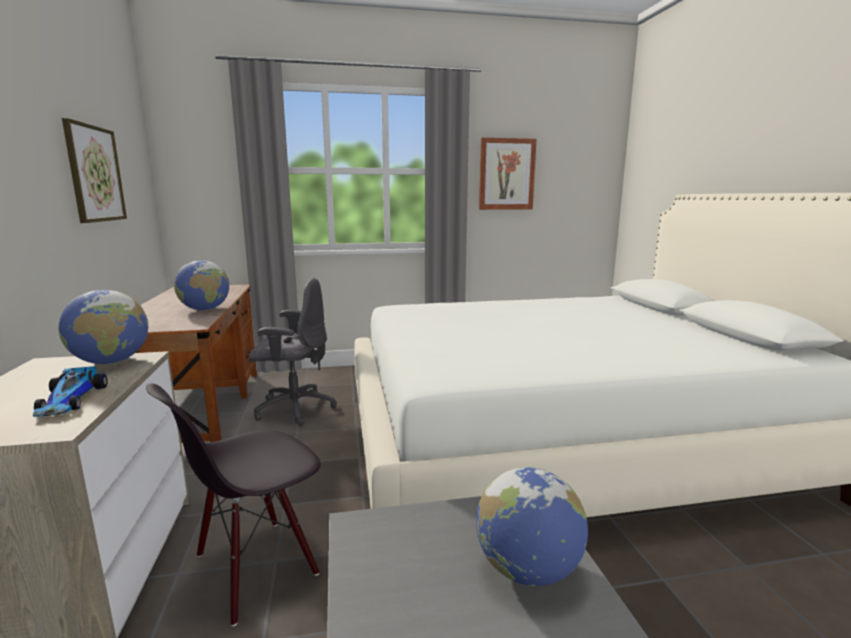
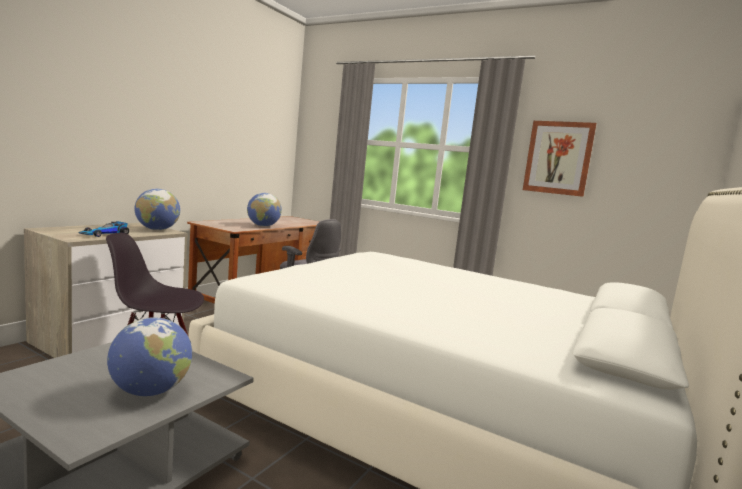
camera: 40 degrees right, 5 degrees down
(95, 174) = (231, 134): picture -> none

